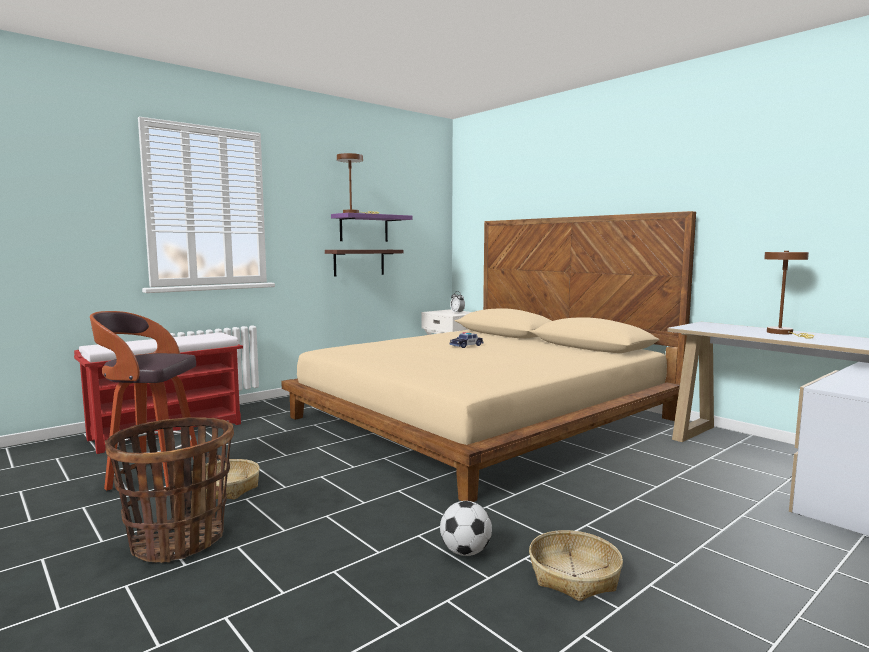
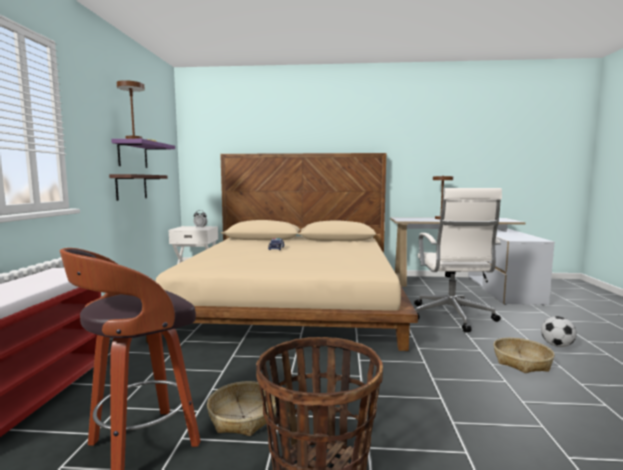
camera: 45 degrees left, 0 degrees up
(465, 552) = (469, 375): football -> football (557, 345)
(634, 496) = (451, 317): none -> white office chair

